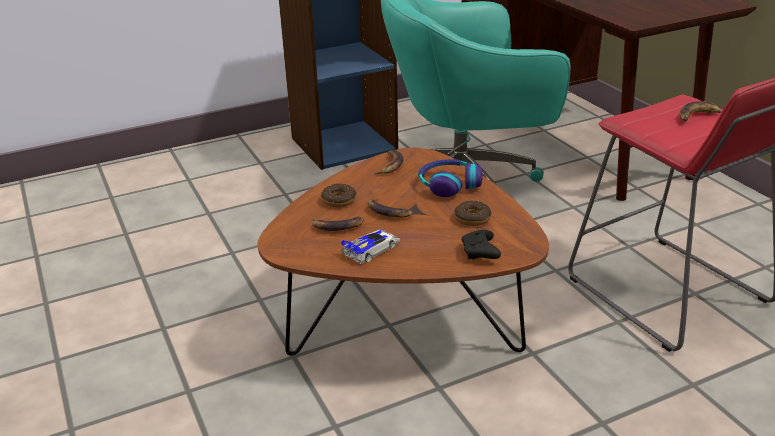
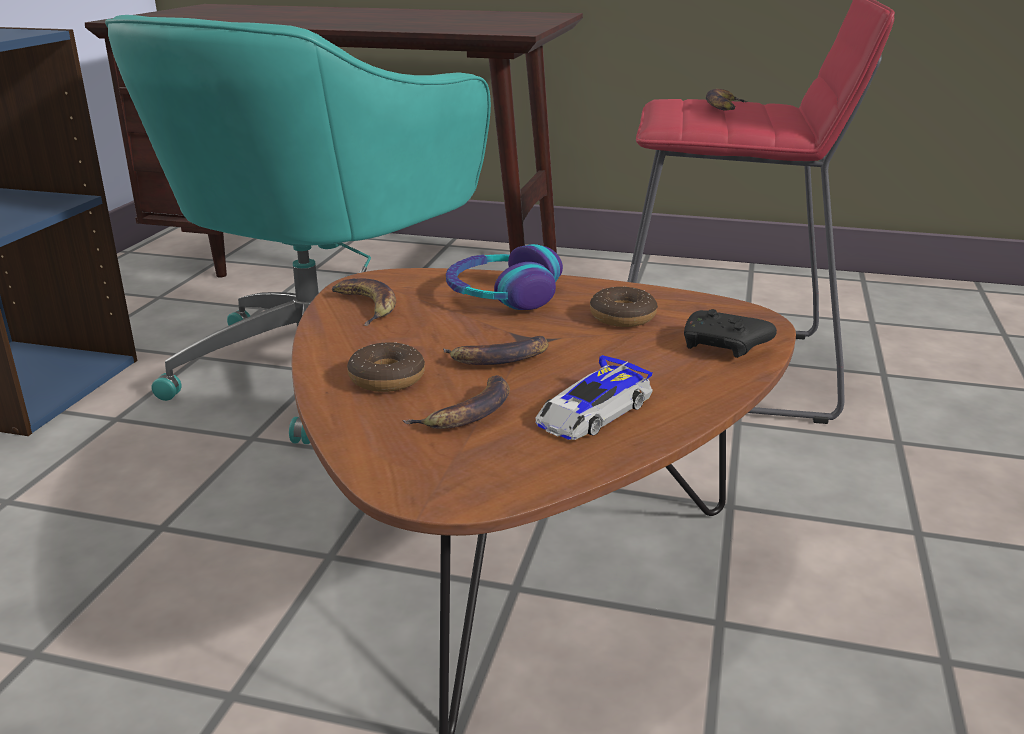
camera: 50 degrees left, 5 degrees down
(372, 249) = (591, 413): toy car -> toy car turned 135 degrees counterclockwise

